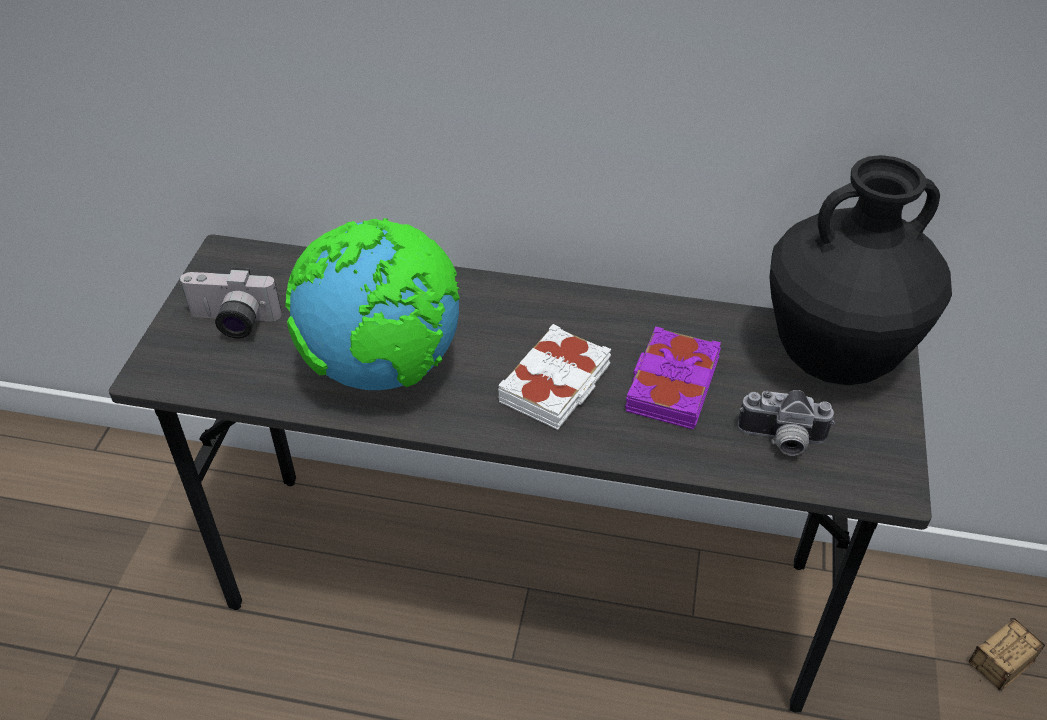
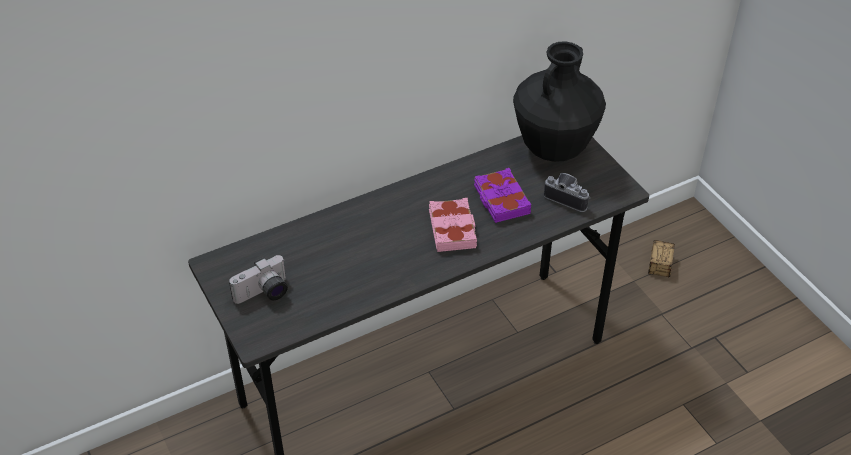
camera: 40 degrees left, 0 degrees up
(385, 369) = (368, 269): globe -> none
(556, 384) = (453, 229): white book -> pink book
(781, 441) = (568, 197): camera -> camera turned 120 degrees counterclockwise

